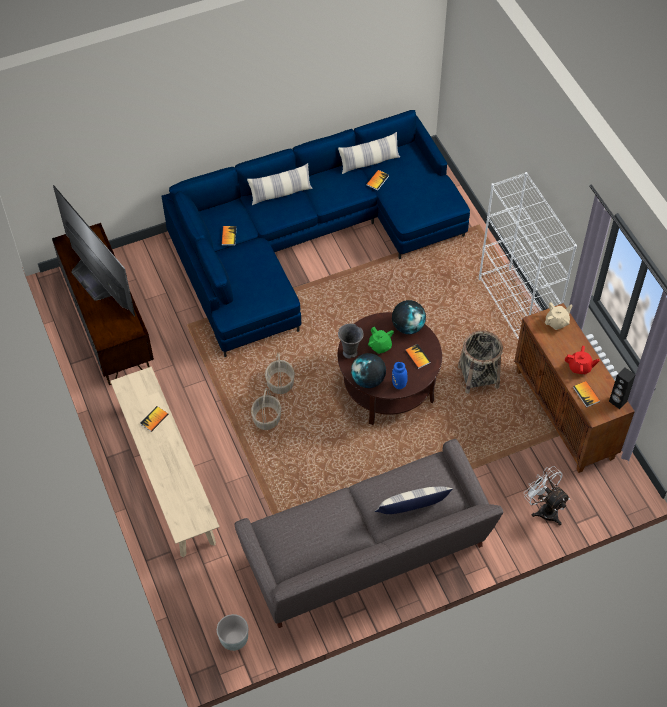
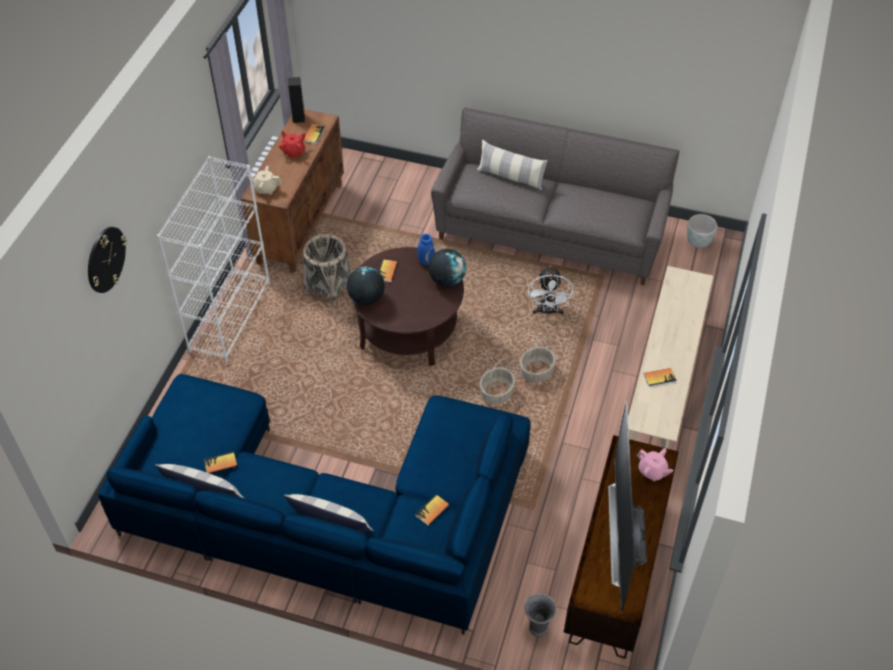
camera: 140 degrees left, 5 degrees down
(105, 326) = (652, 471): none -> pink teapot
(350, 353) = (438, 309): grey vase -> grey vase (537, 627)
(380, 346) = (407, 298): green teapot -> none
(503, 101) = (105, 259): none -> wall clock
(544, 509) = (393, 181): white fan -> white fan (547, 311)

